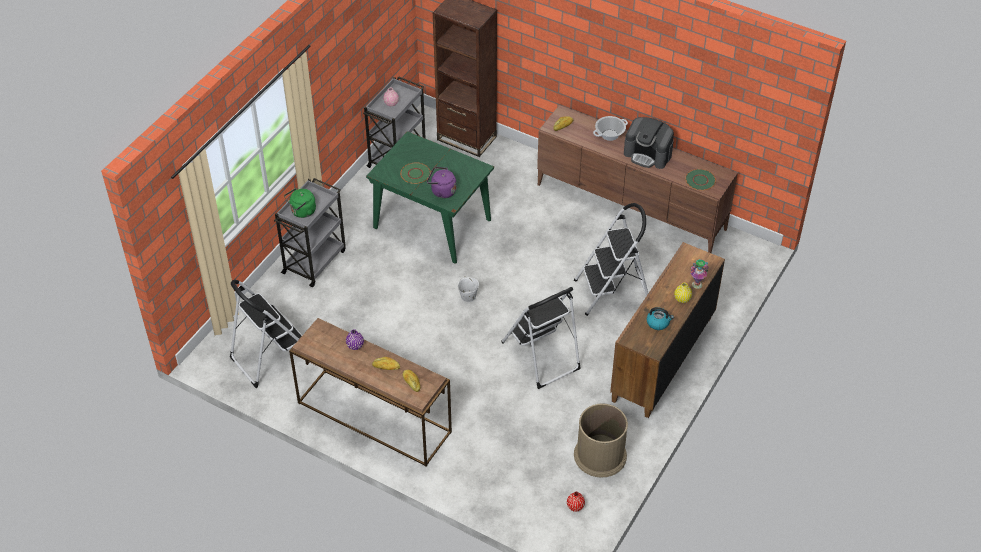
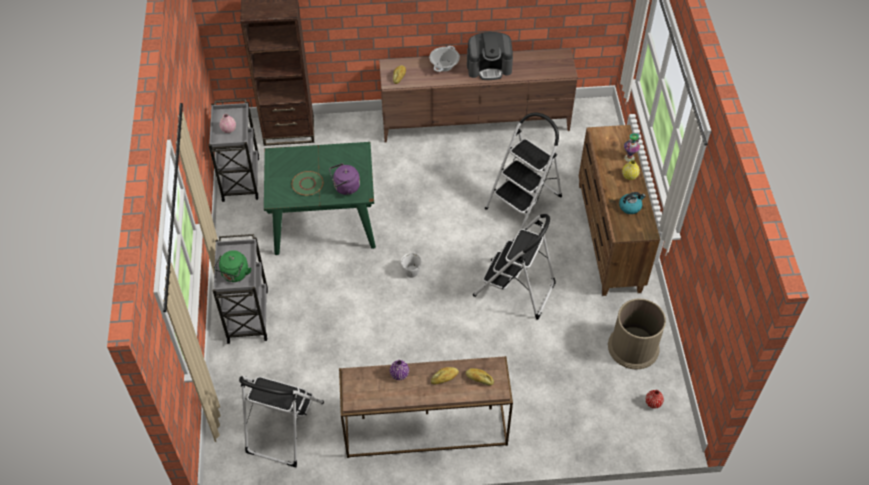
camera: 35 degrees left, 5 degrees up
(700, 180) = (549, 69): green plate -> none

